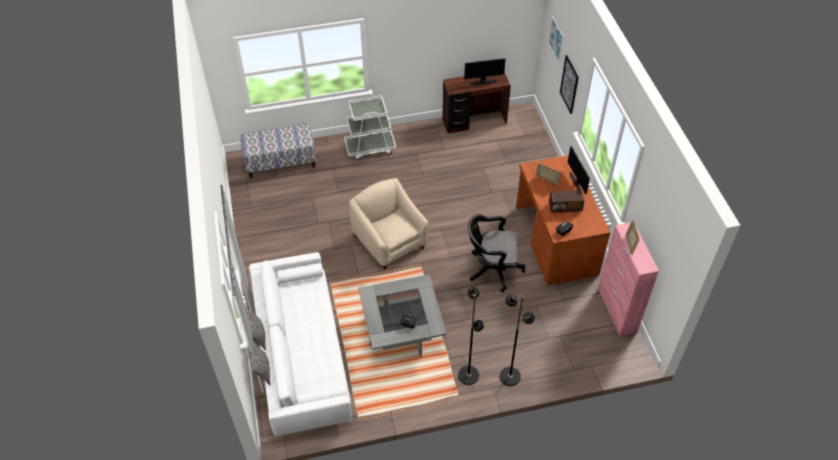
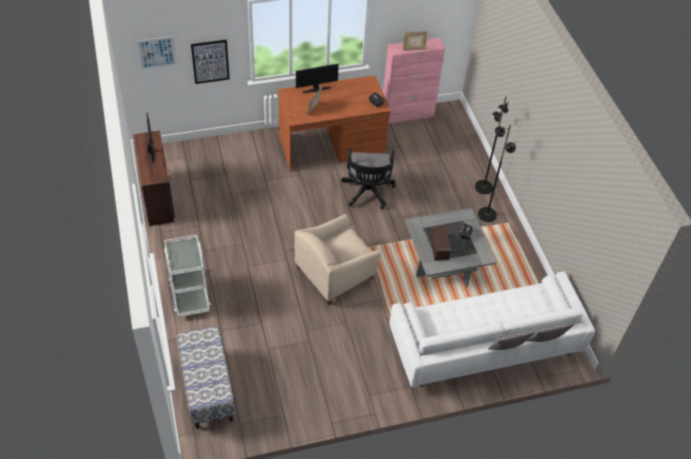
camera: 95 degrees left, 0 degrees up
(565, 207) = (347, 99): radio -> radio (438, 248)

